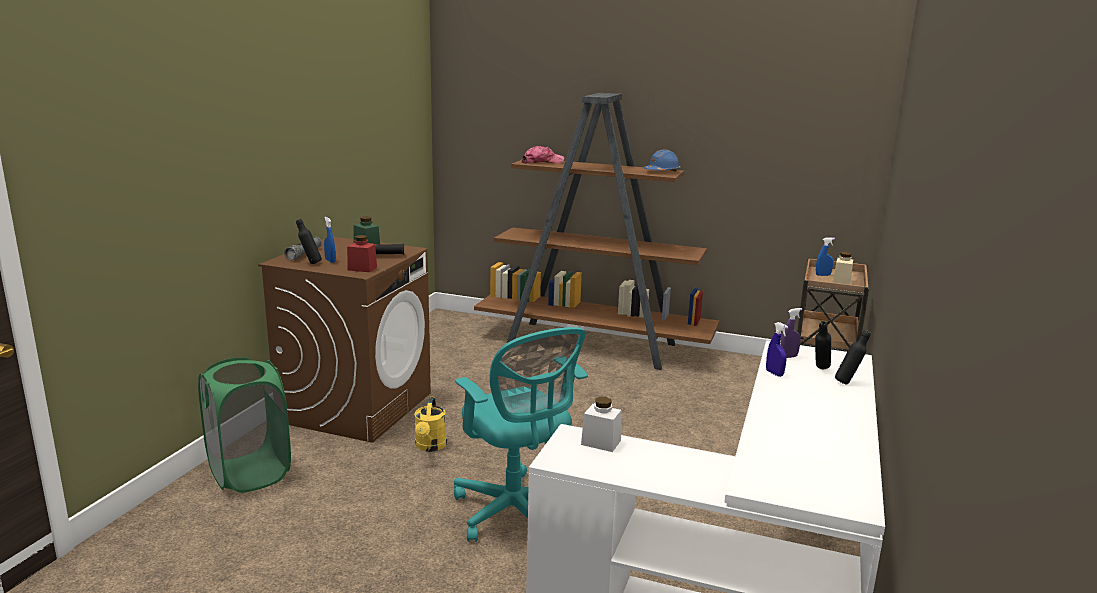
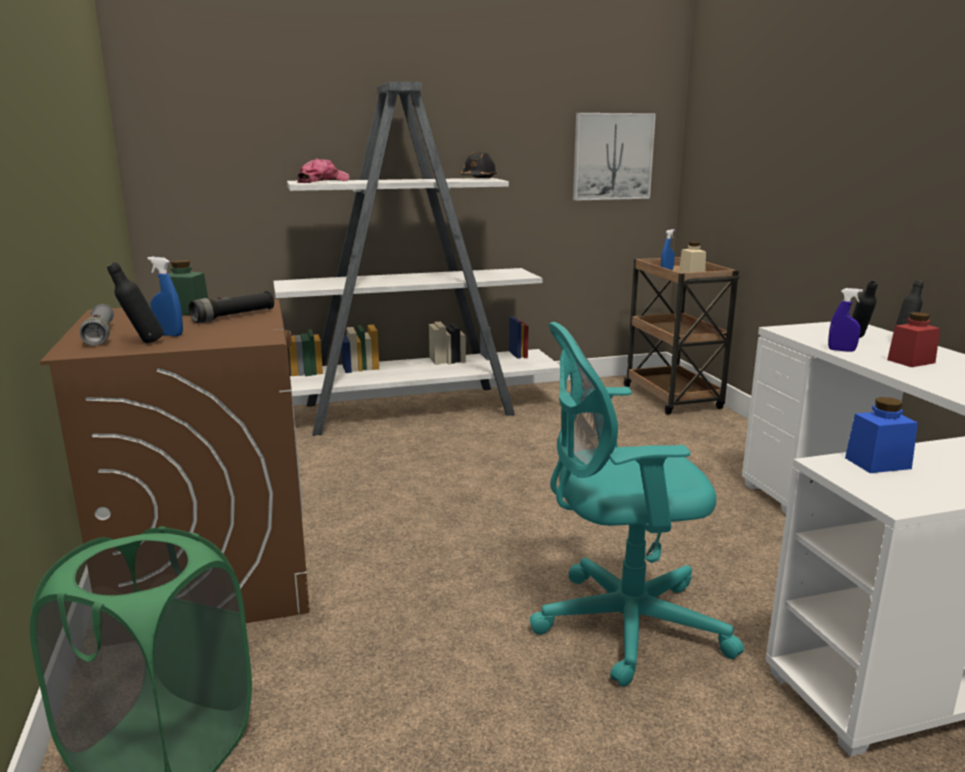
camera: 35 degrees left, 0 degrees up
(362, 268) = (248, 334): red jar -> red jar (911, 361)
(430, 447) = (396, 586): yellow watering can -> none
(516, 514) = (620, 624): turquoise office chair -> turquoise office chair turned 150 degrees clockwise
(594, 345) = (412, 410): brown bookcase -> white bookcase
(601, 442) = (877, 463): white jar -> blue jar
(662, 171) = (478, 179): blue hard hat -> black hard hat
(788, 357) = (811, 335): purple spray bottle -> none
(810, 161) = (612, 156): none -> picture

